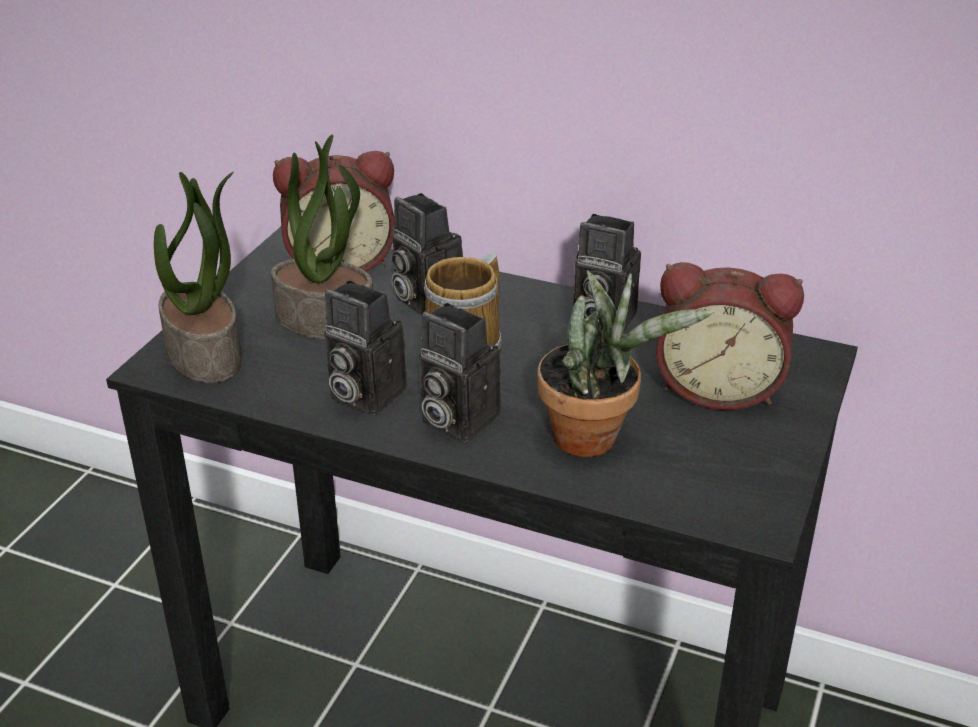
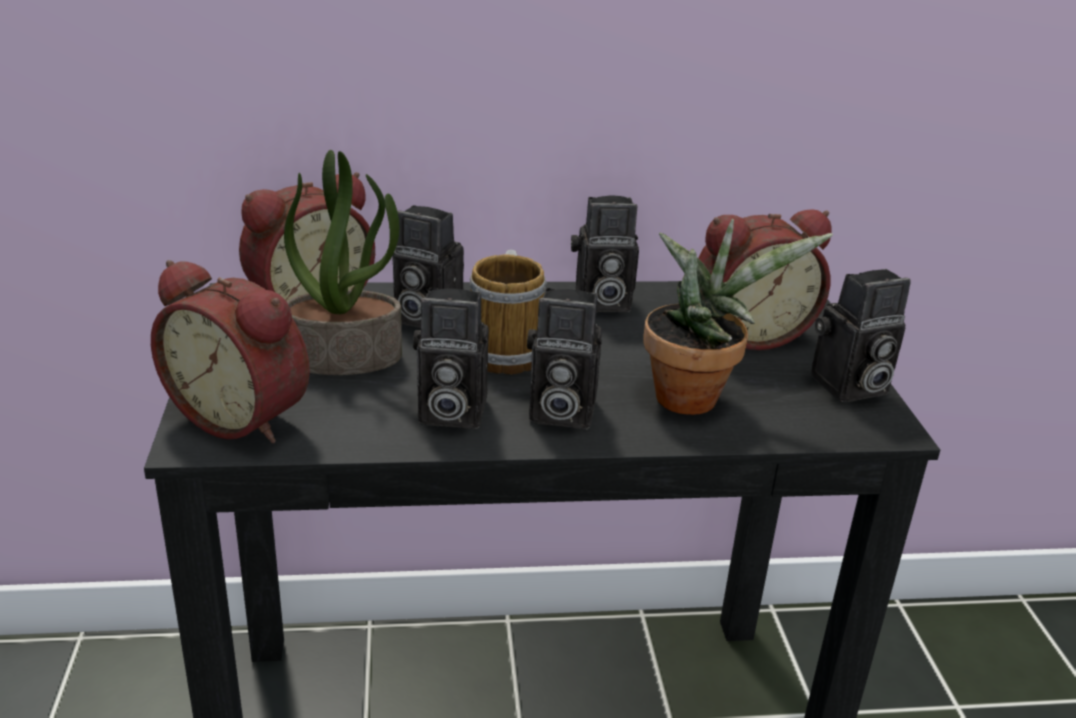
camera: 30 degrees left, 5 degrees down
(206, 354) = (243, 416): potted plant -> alarm clock
(763, 472) = (848, 388): none -> camera

